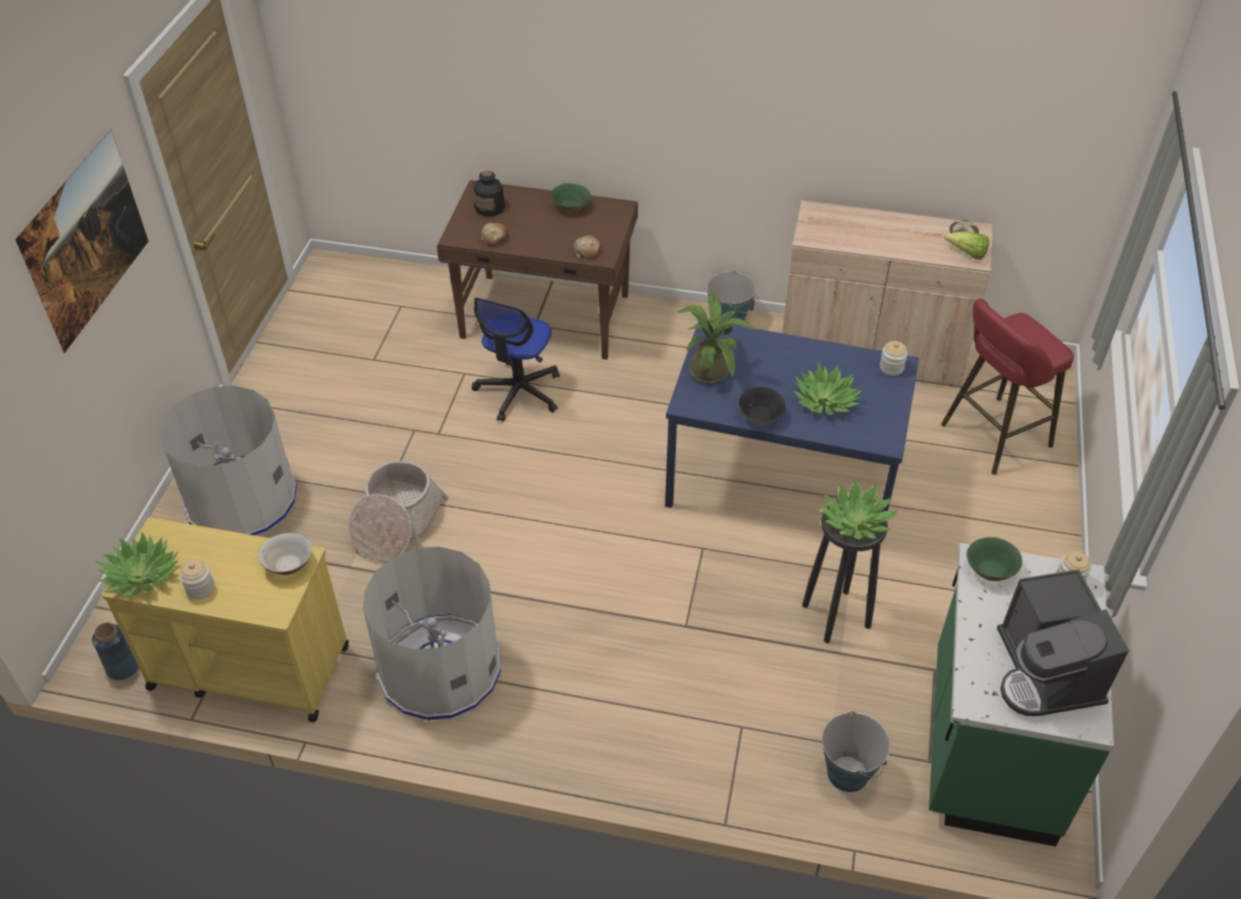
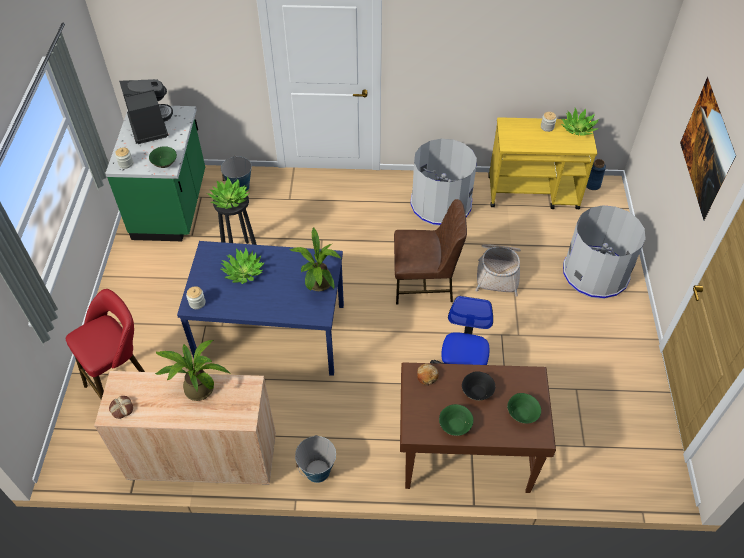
camera: 170 degrees right, 5 degrees up
(289, 564) = (513, 141): beige bowl -> none
(490, 208) = (522, 414): bottle -> green bowl
(494, 238) = (504, 379): bread -> none
(525, 521) = (424, 283): none -> brown chair
(760, 416) = (284, 255): black bowl -> black bowl (477, 392)
(875, 243) = (196, 387): none -> potted plant
(967, 254) = (124, 385): lettuce -> none

